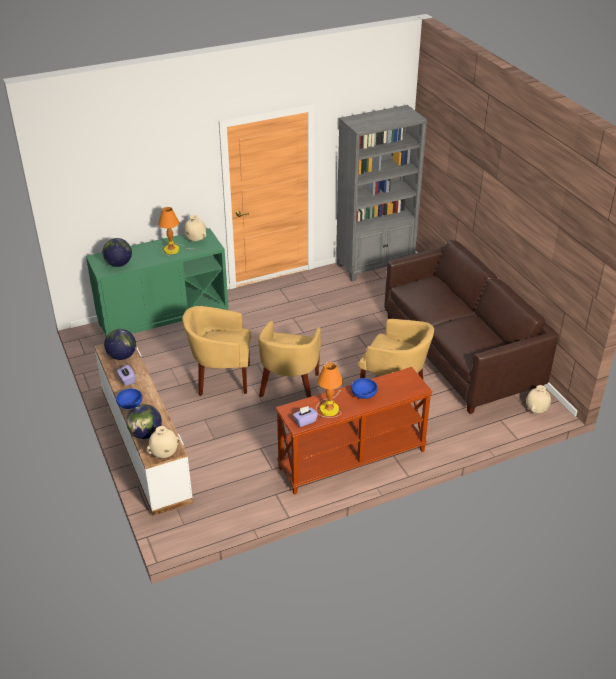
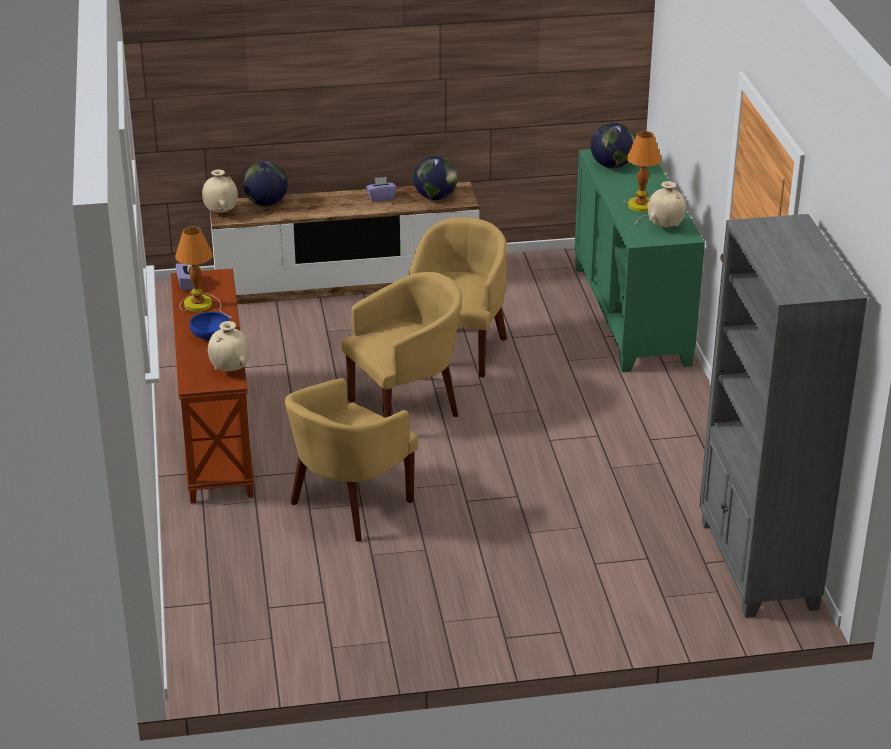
camera: 105 degrees right, 5 degrees down
(130, 404) = (329, 197): blue bowl -> none
(290, 387) = (406, 405): yellow armchair -> yellow armchair turned 120 degrees clockwise
(460, 354) = (411, 606): brown sofa -> none
(536, 410) = (209, 654): beige vase -> beige vase (230, 370)

